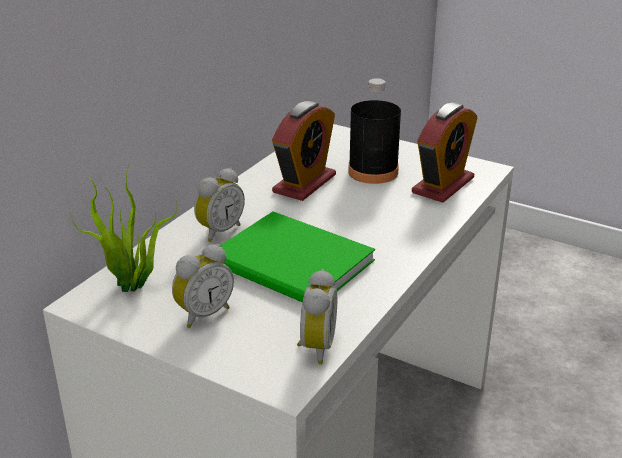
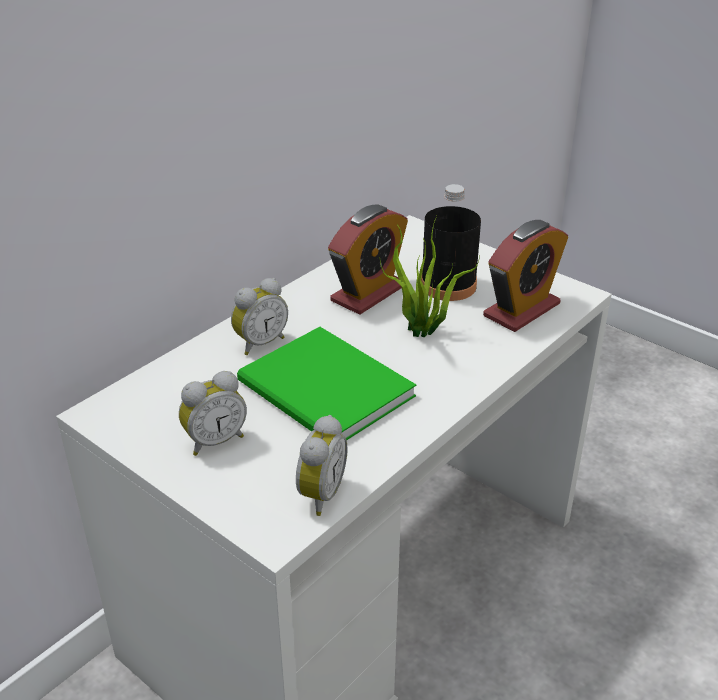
camera: 10 degrees right, 5 degrees up
(132, 287) = (152, 400): potted plant -> potted plant (422, 333)

